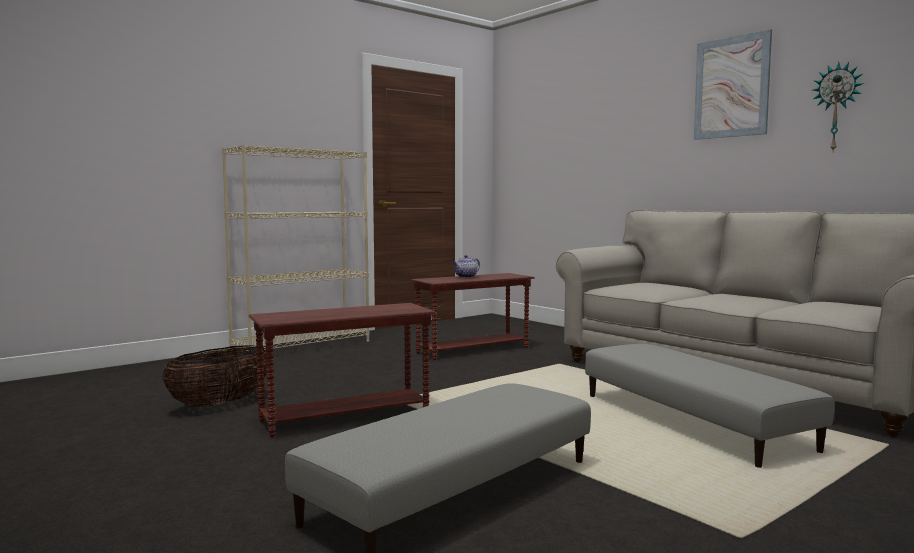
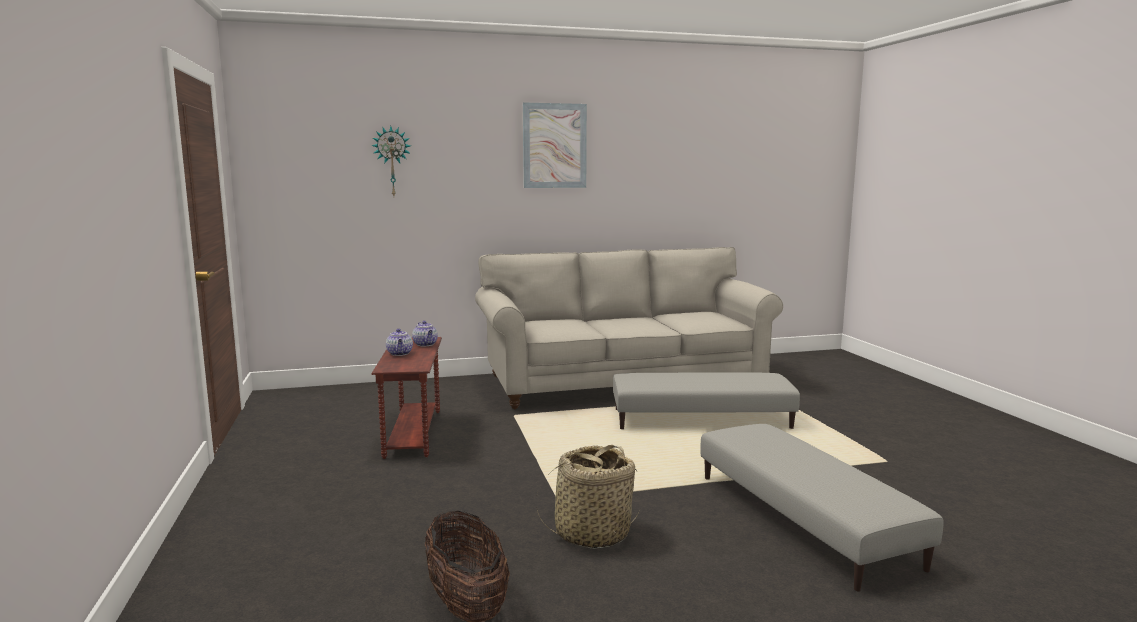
camera: 65 degrees left, 5 degrees up
(302, 345) = (223, 515): beige bookcase -> none
(345, 417) = (592, 533): brown side table -> basket
(502, 277) = (426, 344): none -> teapot
(837, 107) = (634, 172): wall clock -> wall clock (392, 161)

